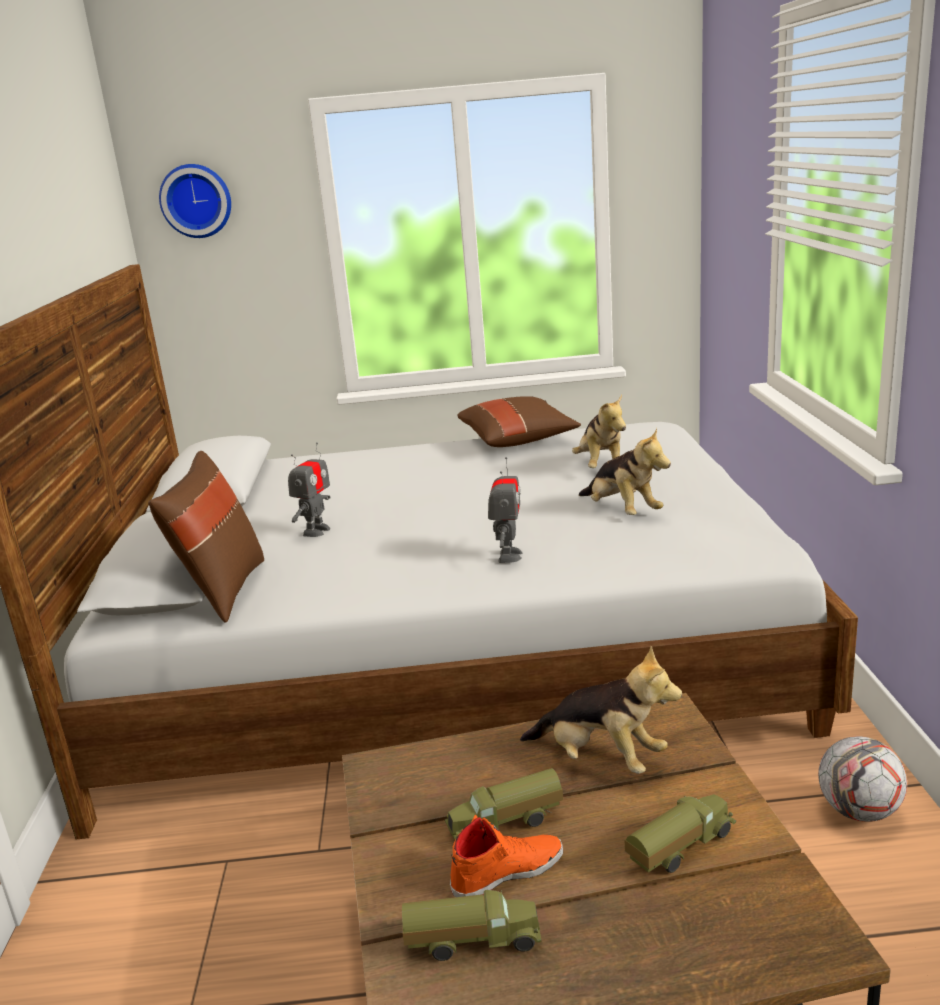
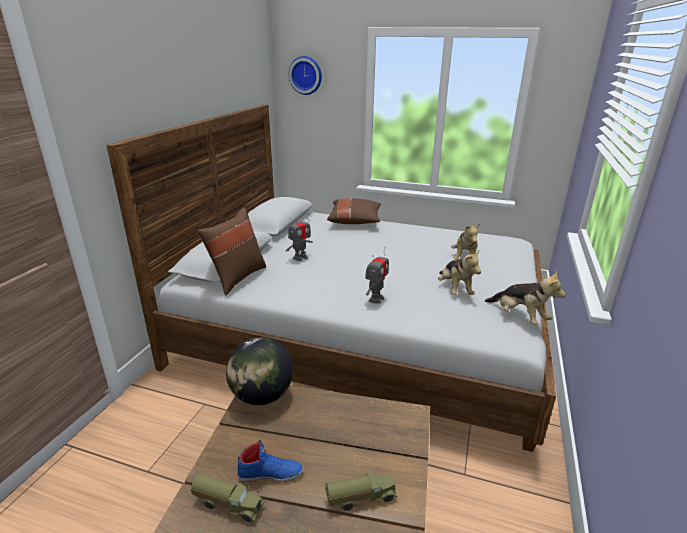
camera: 20 degrees right, 5 degrees up
(397, 769) = (262, 396): none -> globe
(506, 825) = (288, 447): toy truck -> none
(507, 871) = (270, 473): orange shoe -> blue shoe
(518, 440) = (434, 231): brown pillow -> brown pillow (355, 221)
(601, 758) = (359, 428): plush toy -> plush toy (519, 317)
(859, 811) = (521, 504): football -> none

